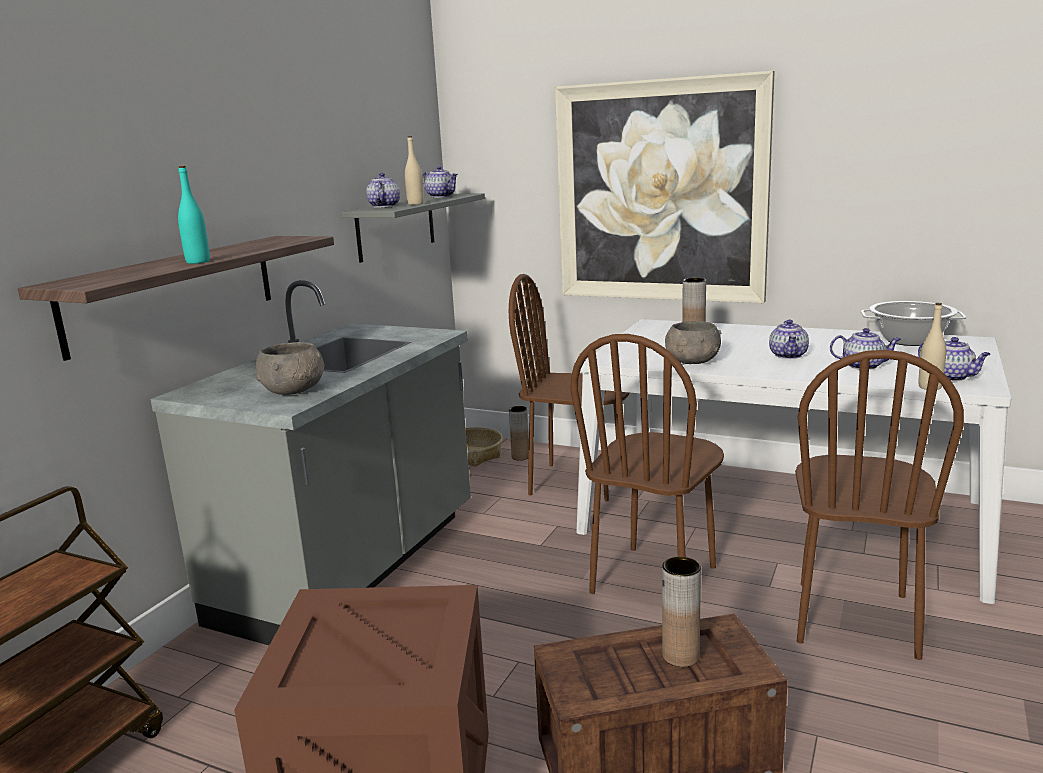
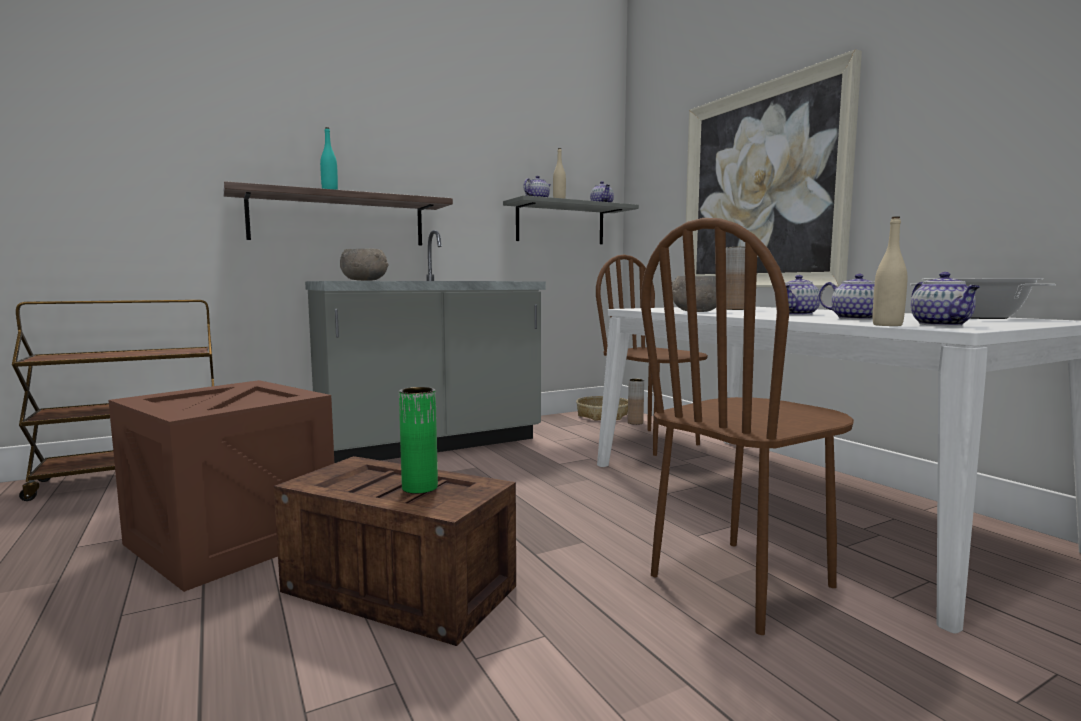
camera: 35 degrees right, 10 degrees down
(655, 580) = (604, 502): brown chair -> none
(680, 656) = (420, 487): brown vase -> green vase

